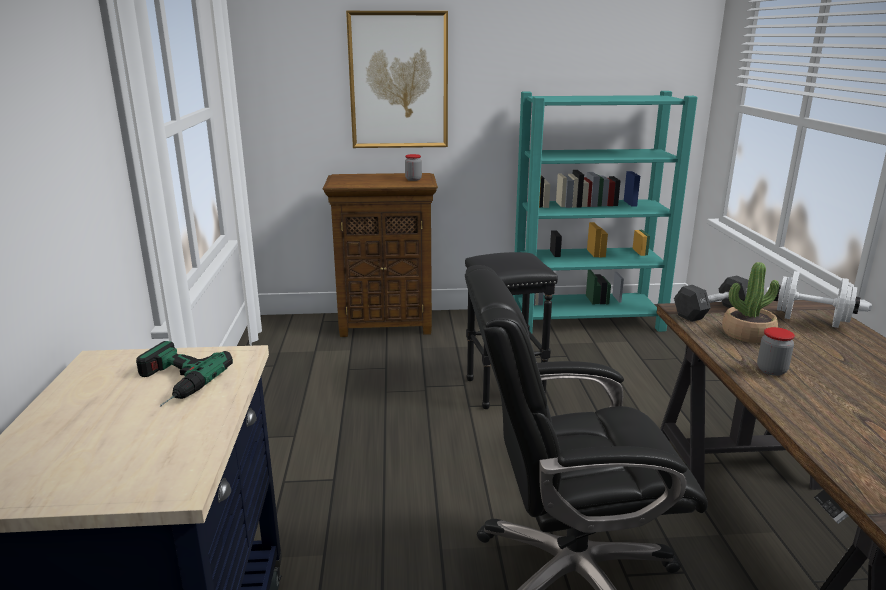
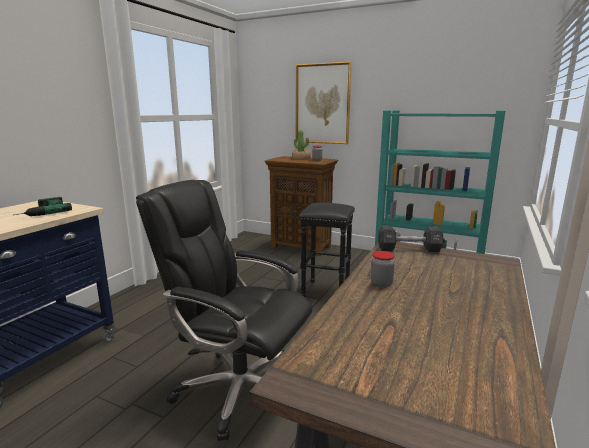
camera: 30 degrees right, 5 degrees down
(747, 334) = (408, 264): potted plant -> potted plant (301, 159)
(811, 321) = (477, 267): white dumbbell -> none

